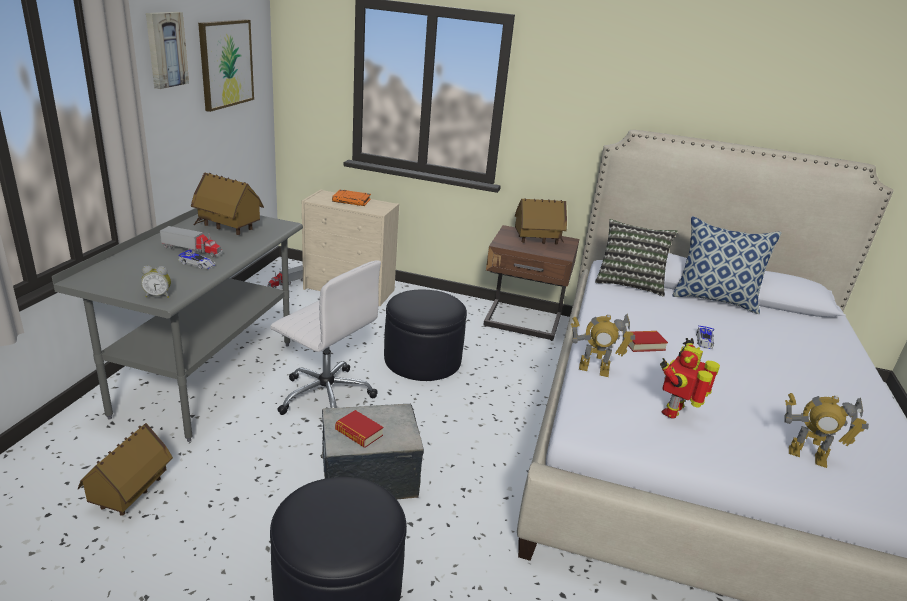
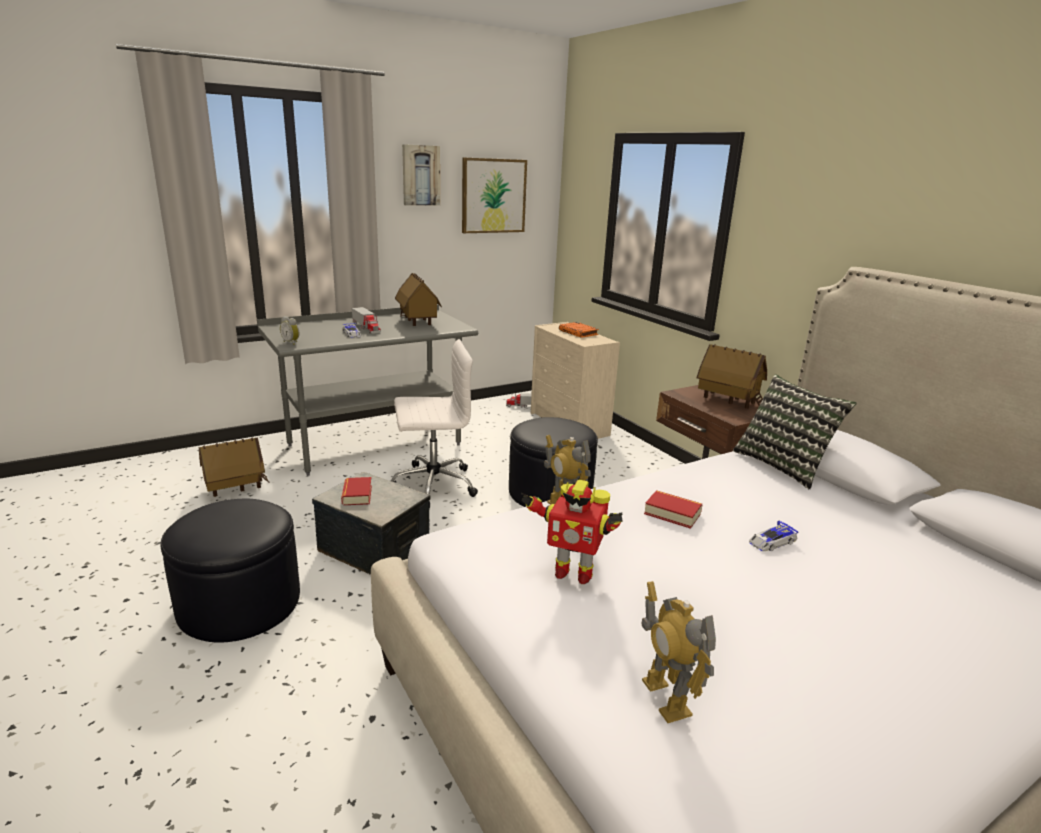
camera: 45 degrees right, 5 degrees down
(325, 395) = (432, 485): white office chair -> white office chair turned 90 degrees counterclockwise
(675, 411) = (572, 572): toy robot -> toy robot turned 150 degrees counterclockwise
(714, 300) = (893, 517): pillow -> none

